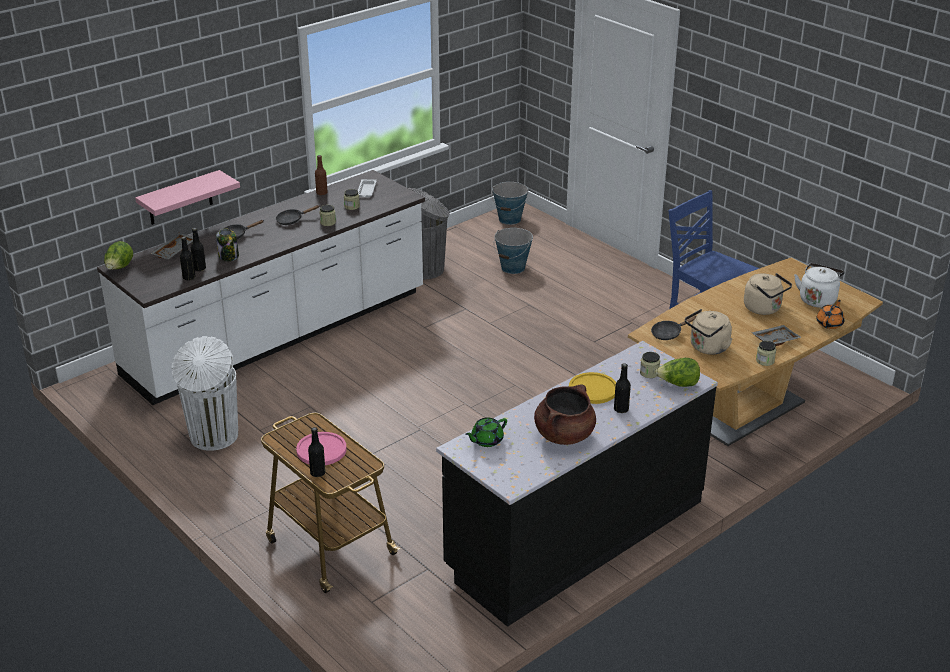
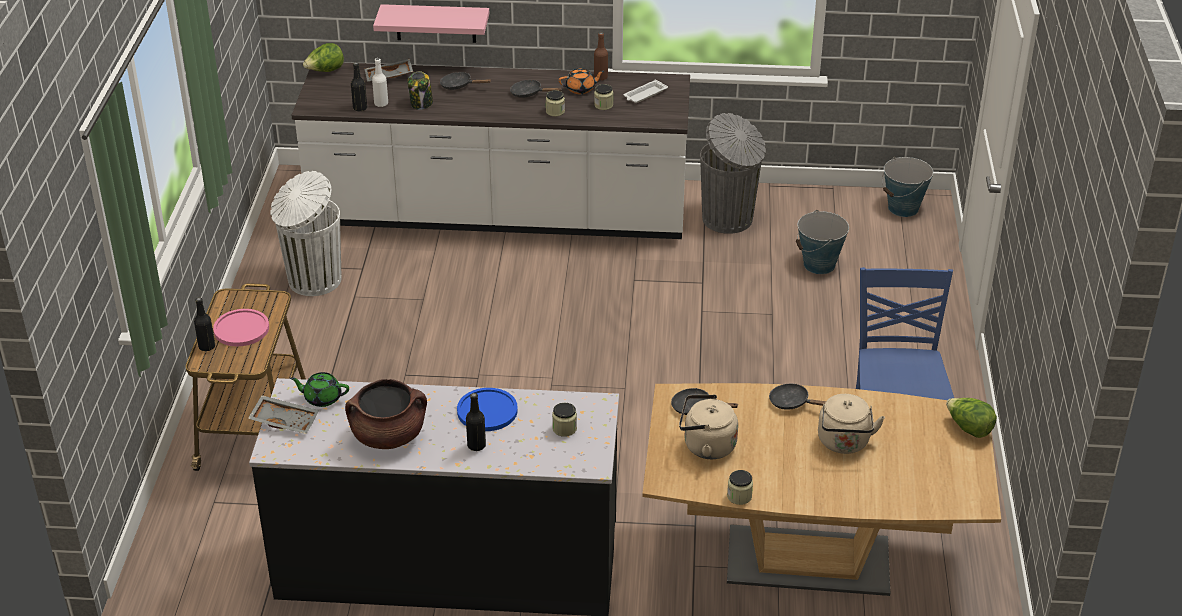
camera: 45 degrees right, 5 degrees up
(199, 268) = (381, 104): black bottle -> white bottle
(593, 389) = (487, 411): yellow plate -> blue plate
(678, 384) = (569, 457): lettuce -> lettuce (969, 429)
(708, 304) = (793, 403): none -> black frying pan
(774, 340) = (791, 482): grey tray -> grey tray (285, 420)
(817, 299) = (925, 470): white kettle -> none
(829, 323) = (887, 503): orange teapot -> orange teapot (581, 89)

